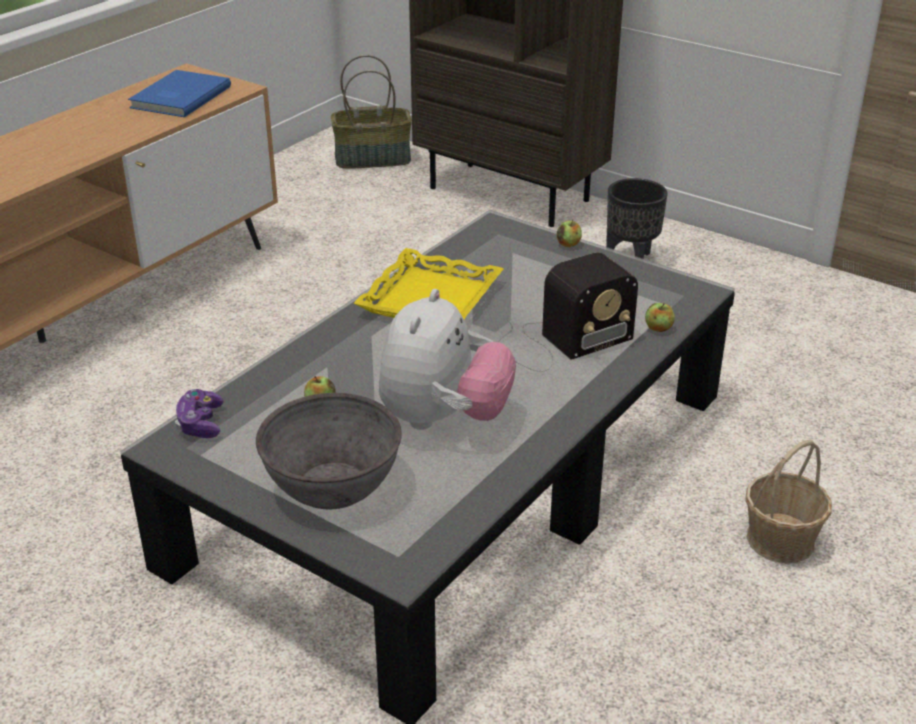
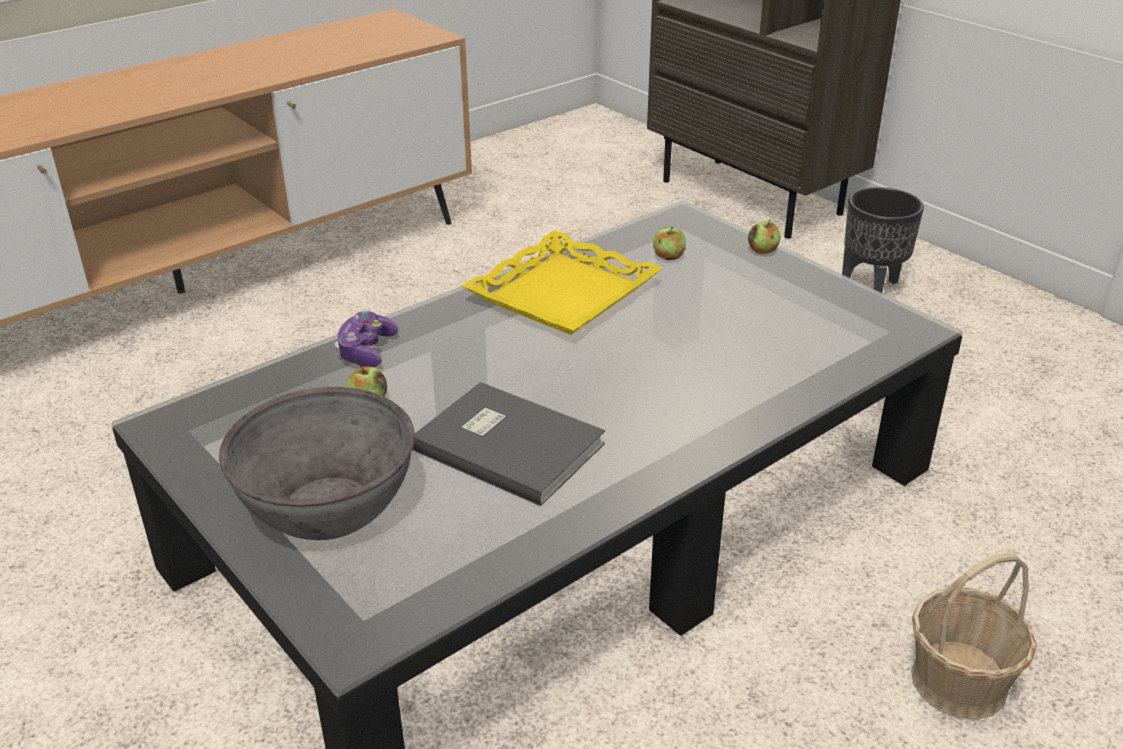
camera: 15 degrees right, 0 degrees up
(178, 97) = (363, 40): blue book -> none
(200, 423) = (218, 403): game controller -> game controller (366, 351)
(373, 158) = (613, 144): basket -> none
(444, 419) = (508, 444): plush toy -> grey book
(560, 342) = (701, 368): radio -> none
(658, 328) = (838, 369): apple -> apple (668, 257)

